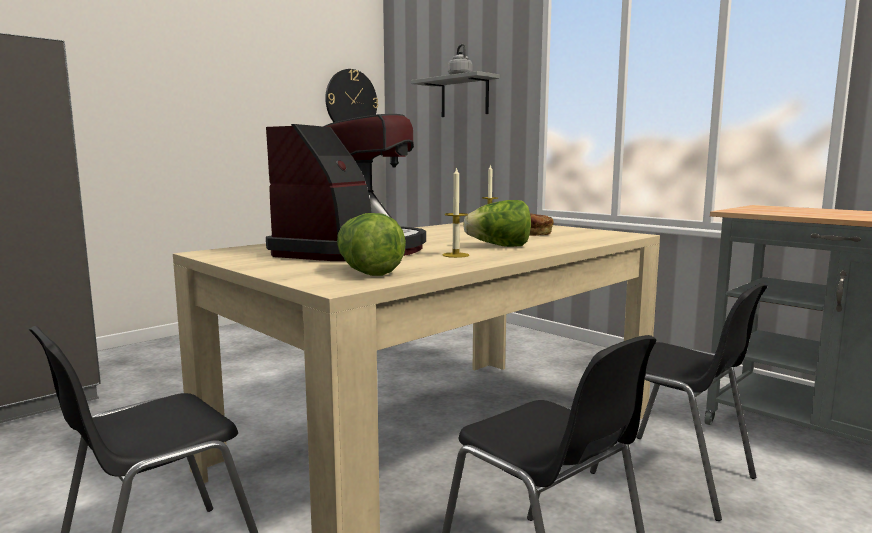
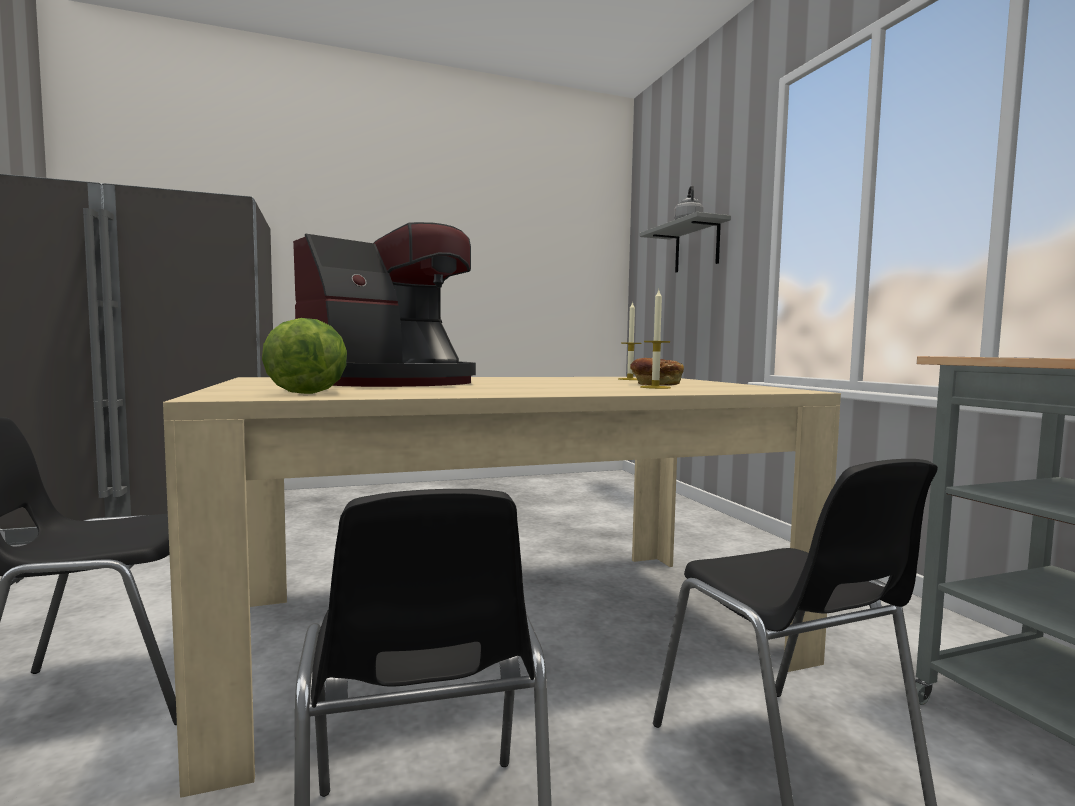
camera: 25 degrees right, 5 degrees down
(351, 101) = (588, 262): wall clock -> none
(455, 255) = (473, 389): candle -> candle (655, 387)
(499, 246) = (561, 388): lettuce -> none

